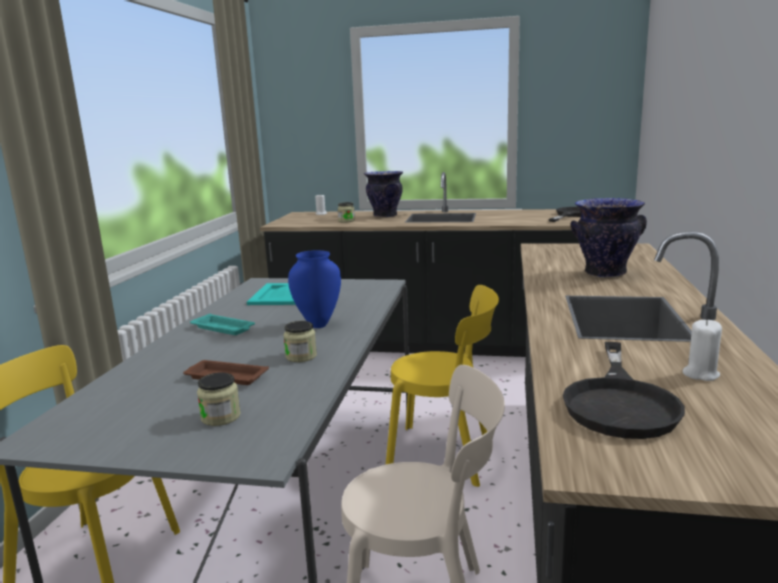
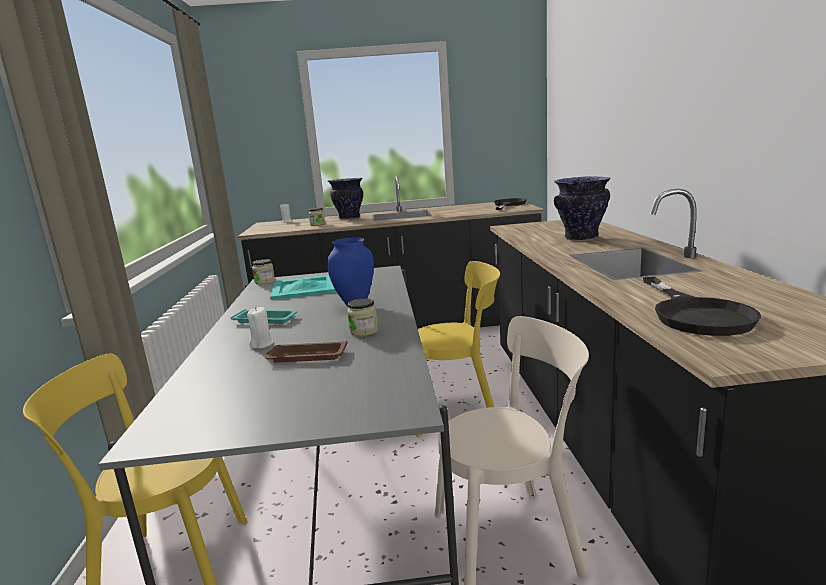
camera: 15 degrees left, 0 degrees up
(221, 417) = (334, 387): jar -> jar (265, 282)
(700, 374) = (729, 290): white candle -> white candle (262, 344)

